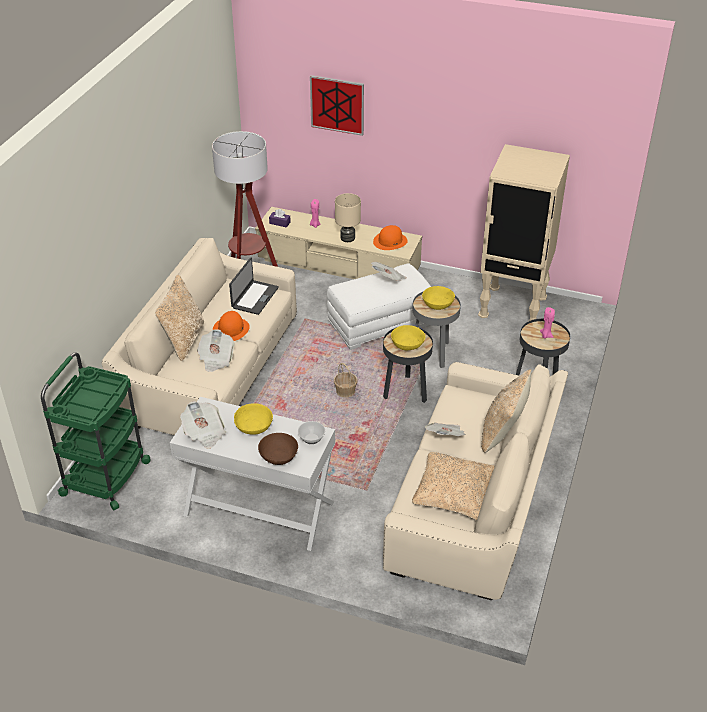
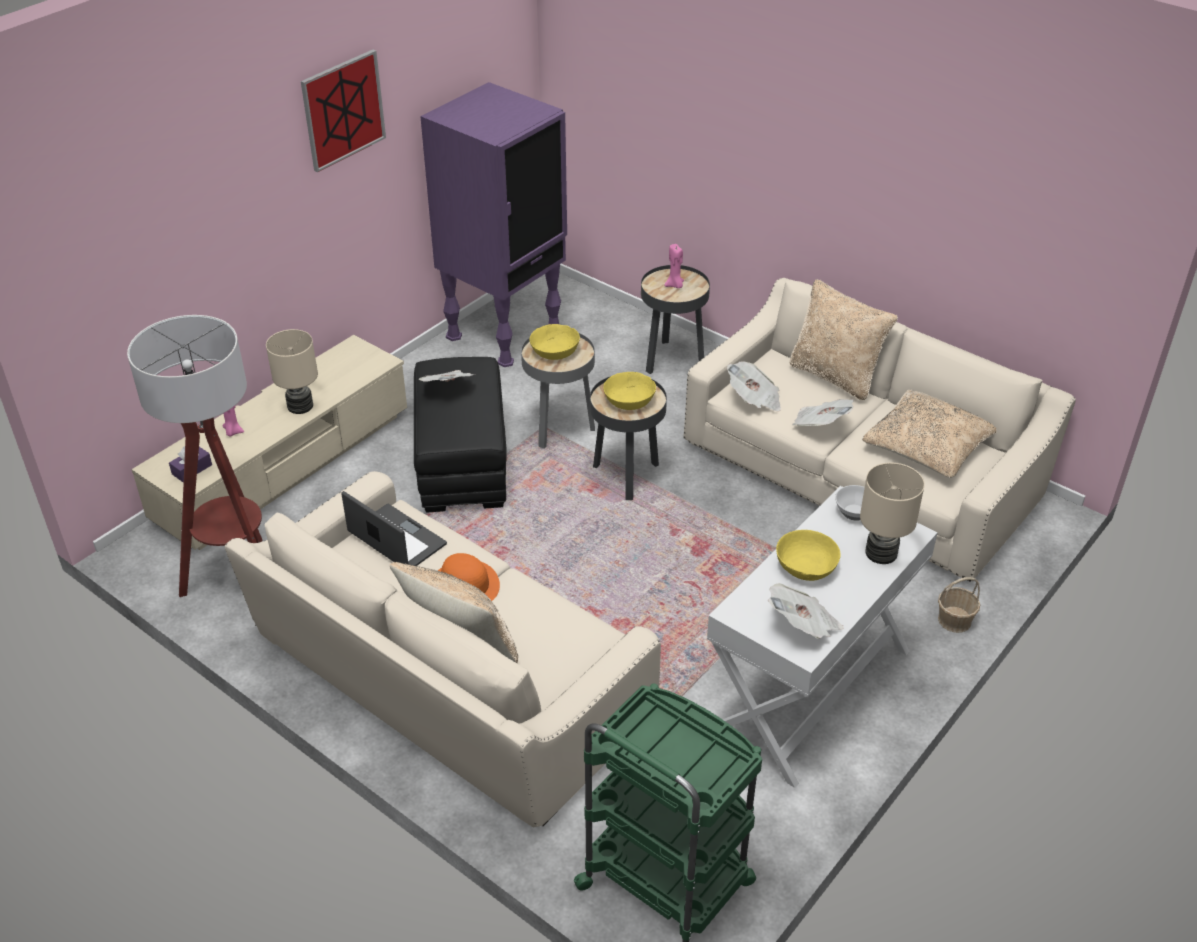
camera: 70 degrees left, 0 degrees up
(216, 359) = (535, 619): newspaper -> newspaper (754, 399)
(279, 455) = (881, 553): brown bowl -> beige table lamp
(337, 105) = (189, 208): picture -> picture (343, 110)
(345, 391) = (594, 535): basket -> basket (955, 620)
(379, 325) = (463, 463): white ottoman -> black ottoman
(390, 241) = (343, 367): orange hat -> none
(513, 306) = (506, 333): beige cabinet -> purple cabinet

